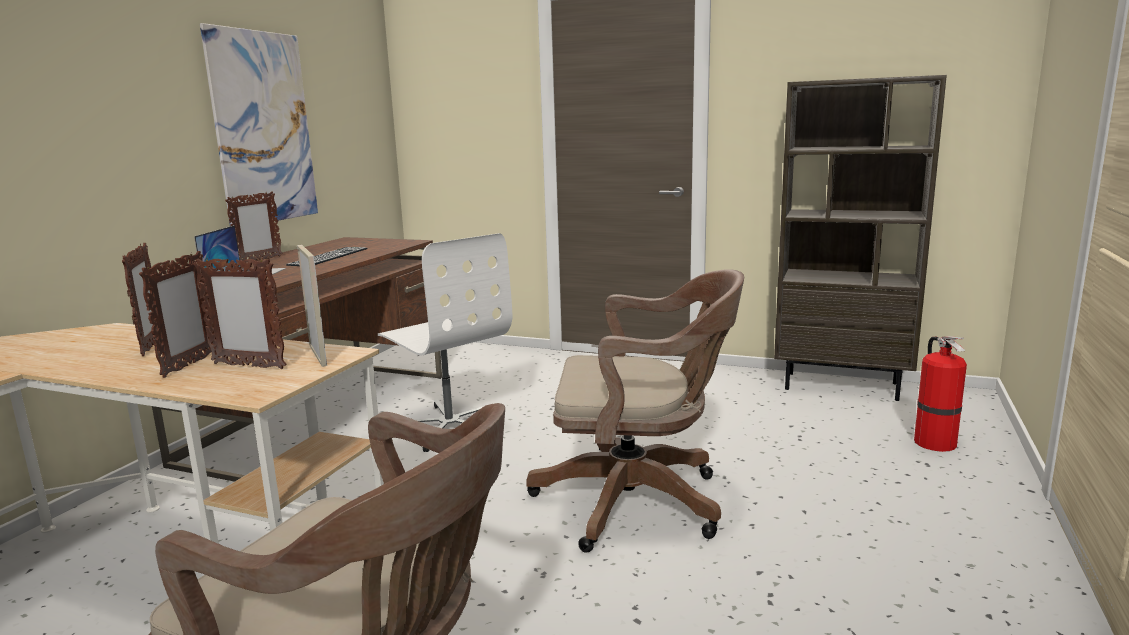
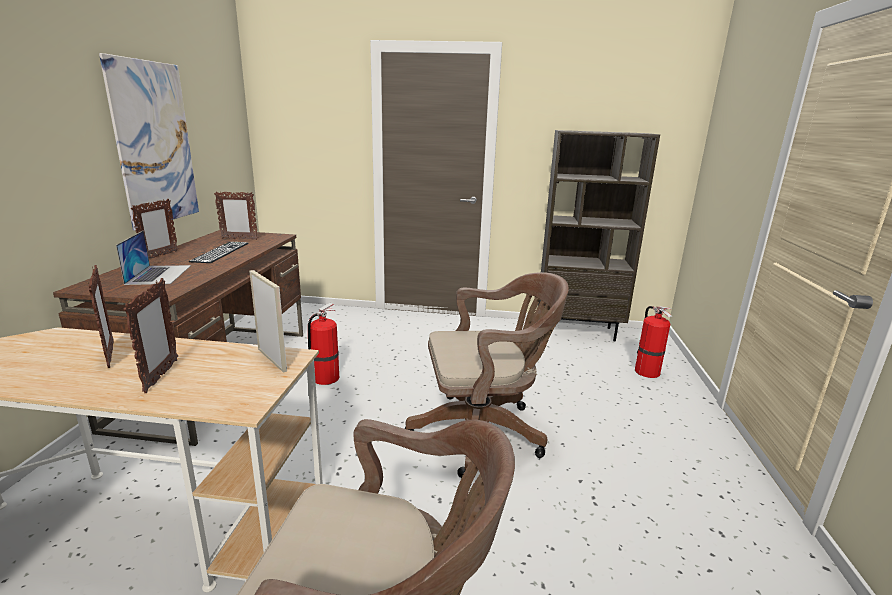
camera: 15 degrees left, 5 degrees up
(248, 366) = (217, 375): picture frame -> picture frame (239, 239)
(450, 426) = (325, 378): white office chair -> fire extinguisher

